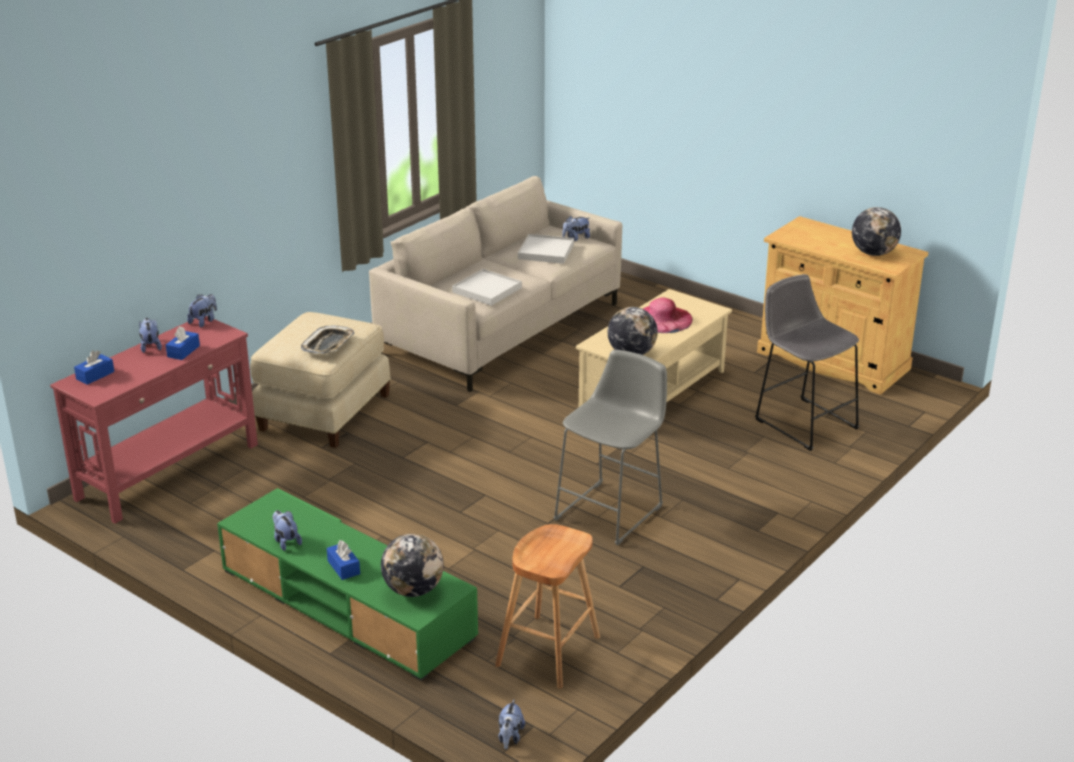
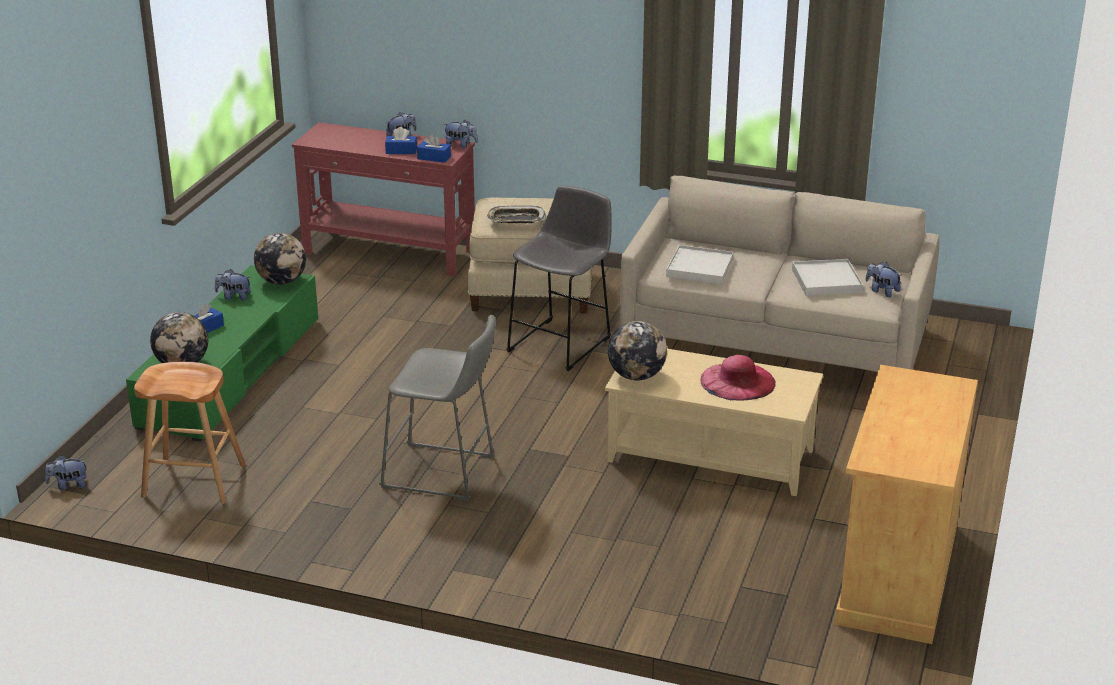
camera: 70 degrees right, 0 degrees up
(95, 375) = (341, 132): blue tissue box -> blue tissue box (434, 158)
(286, 541) = (234, 297): plush toy -> plush toy turned 120 degrees counterclockwise
(802, 421) = (716, 570): grey stool -> grey stool (563, 342)
(873, 253) = (904, 444): globe -> globe (282, 281)

